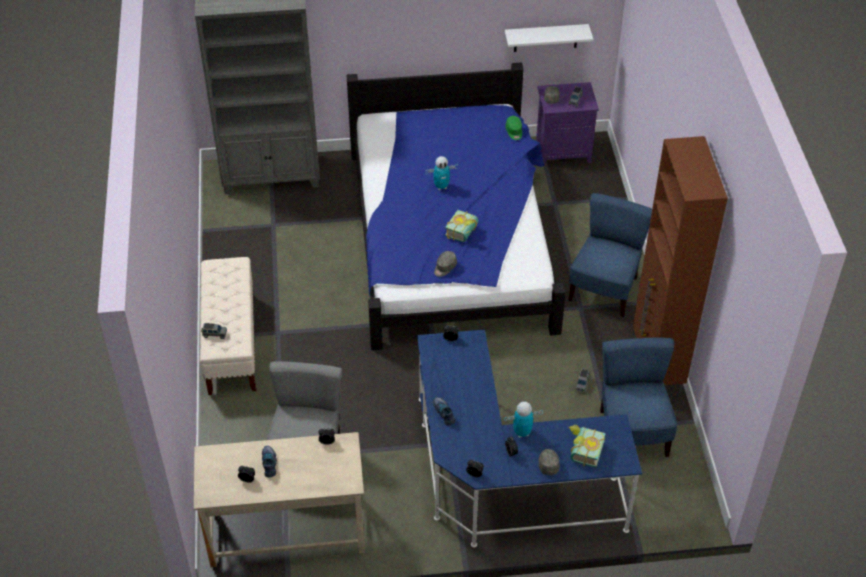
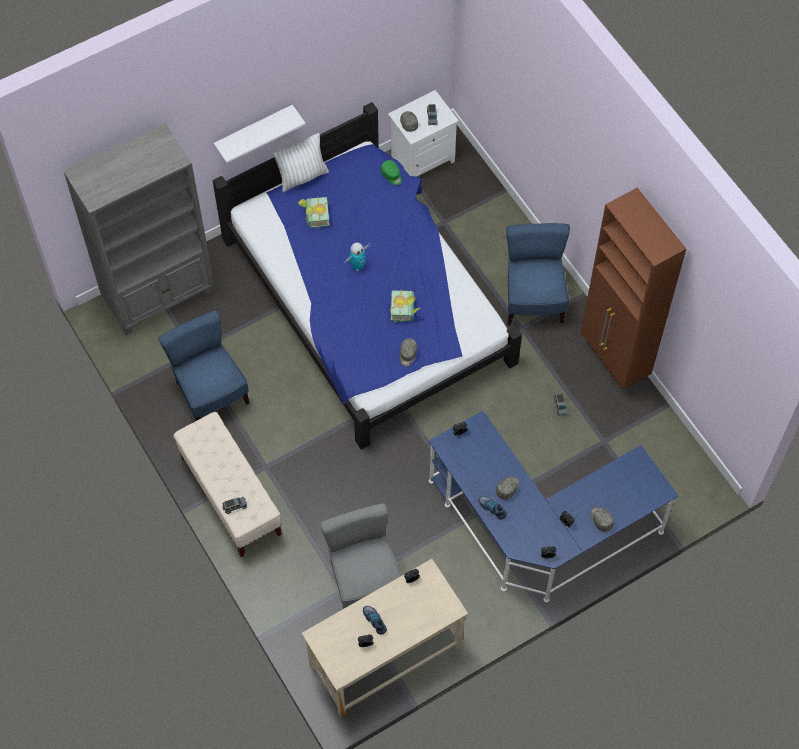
camera: 25 degrees left, 15 degrees up
(434, 109) = (302, 176): none -> white pillow
(469, 402) = (508, 488): none -> grey cap
(522, 432) = (565, 499): toy robot -> none
(546, 38) = (390, 72): white shelf -> white shelf (254, 132)
(563, 151) = (422, 158): purple nightstand -> white nightstand
(583, 451) = (623, 495): book -> book (314, 216)
(631, 433) = (623, 438): blue chair -> blue chair (211, 393)

